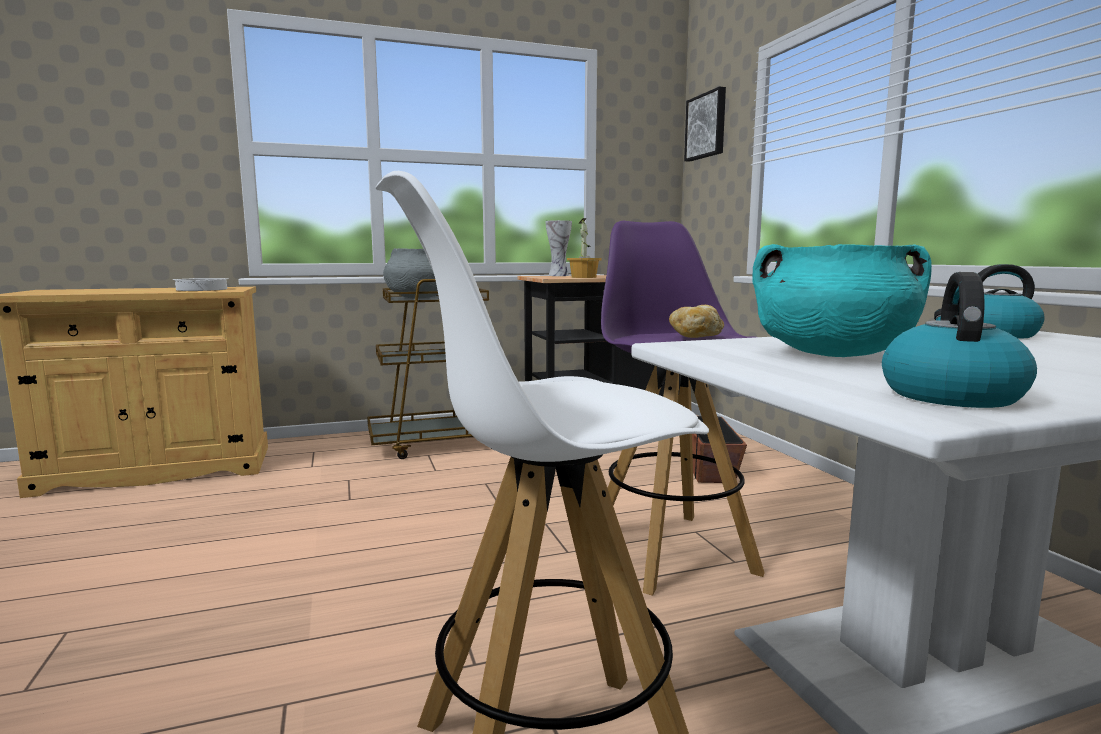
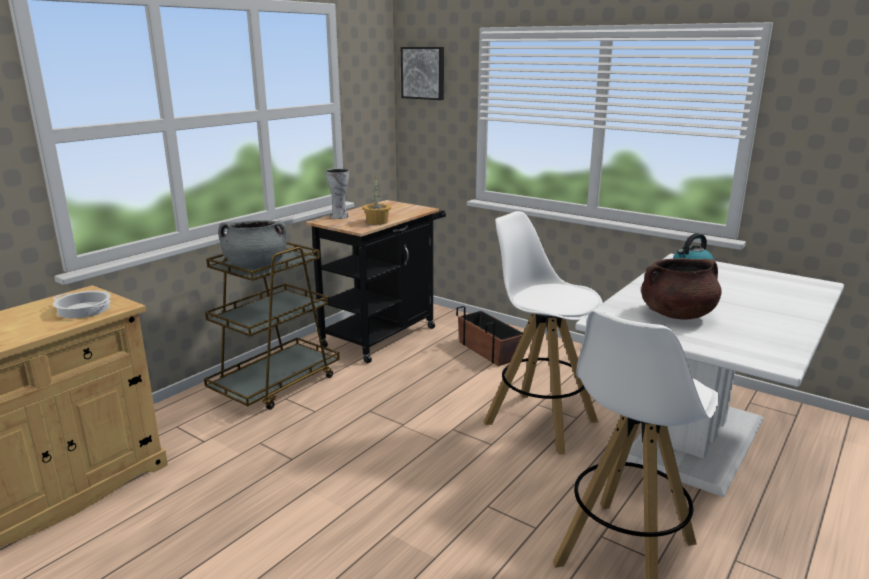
camera: 35 degrees left, 10 degrees up
(670, 549) = (539, 421): purple stool -> white stool
(696, 337) = (566, 297): bread -> none
(832, 354) = (677, 314): turquoise cooking pot -> brown cooking pot
(949, 395) = (766, 346): kettle -> none

